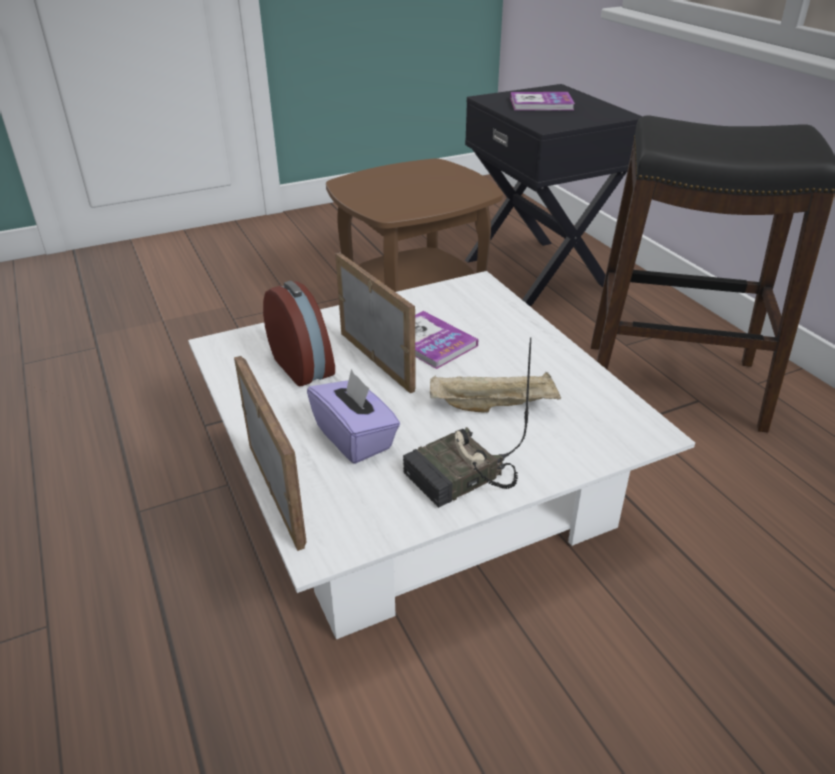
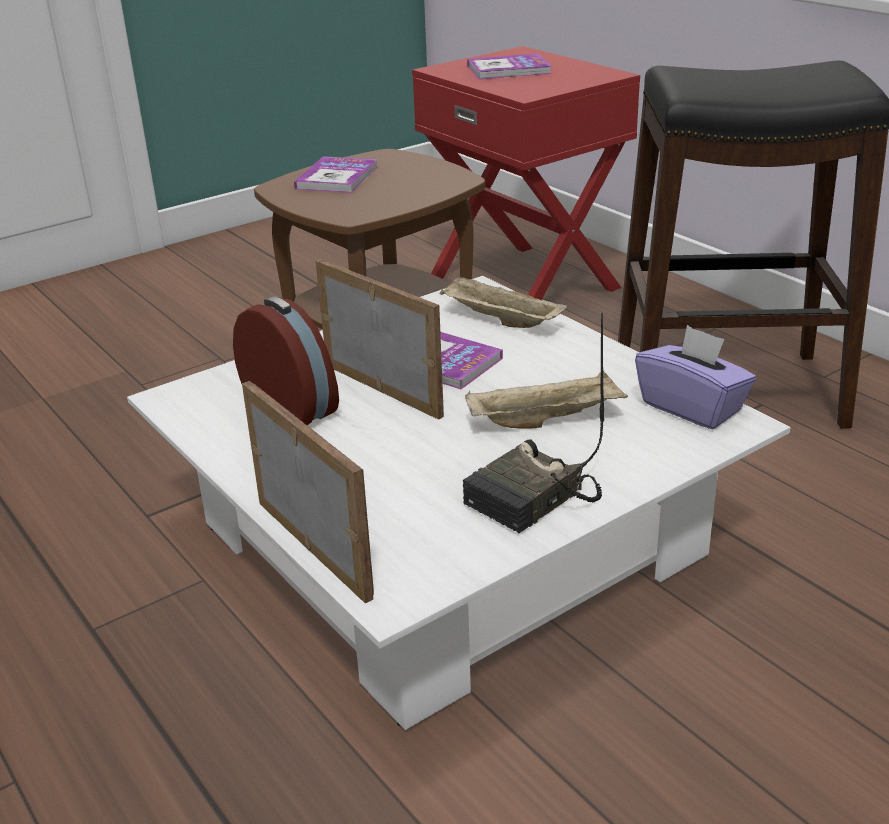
camera: 10 degrees left, 5 degrees down
(355, 438) = (389, 475): purple tissue box -> purple tissue box (692, 407)
(390, 179) = (337, 178): none -> book
(486, 312) = (499, 320): none -> beige tray
(538, 271) = (525, 283): black nightstand -> red nightstand

